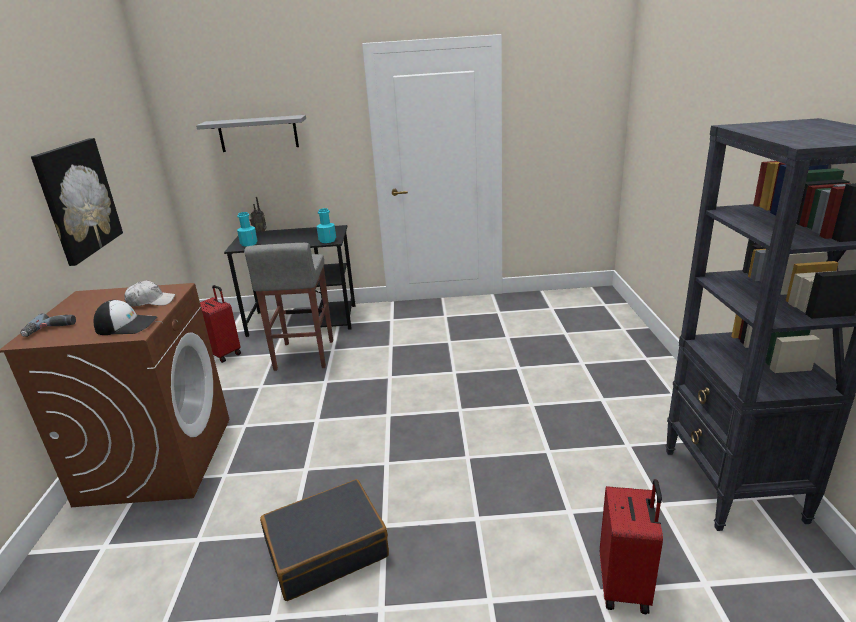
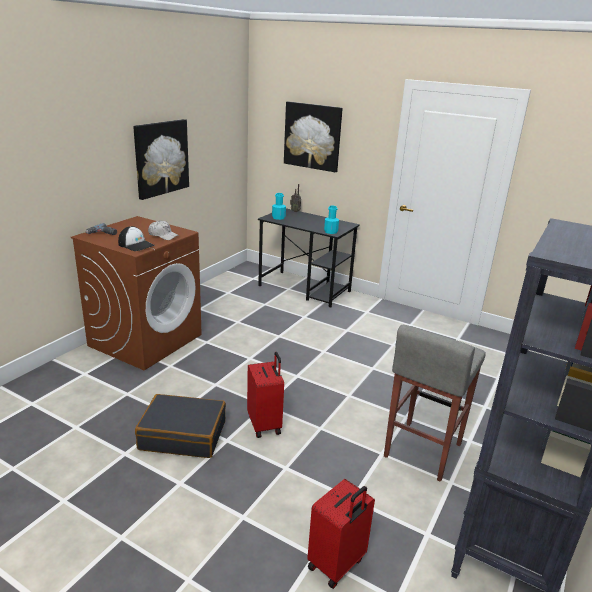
camera: 30 degrees right, 0 degrees up
(224, 353) = (235, 291): red suitcase -> red suitcase (265, 424)
(258, 133) = (312, 136): grey shelf -> picture
(303, 355) = (281, 313): grey stool -> grey stool (421, 450)

